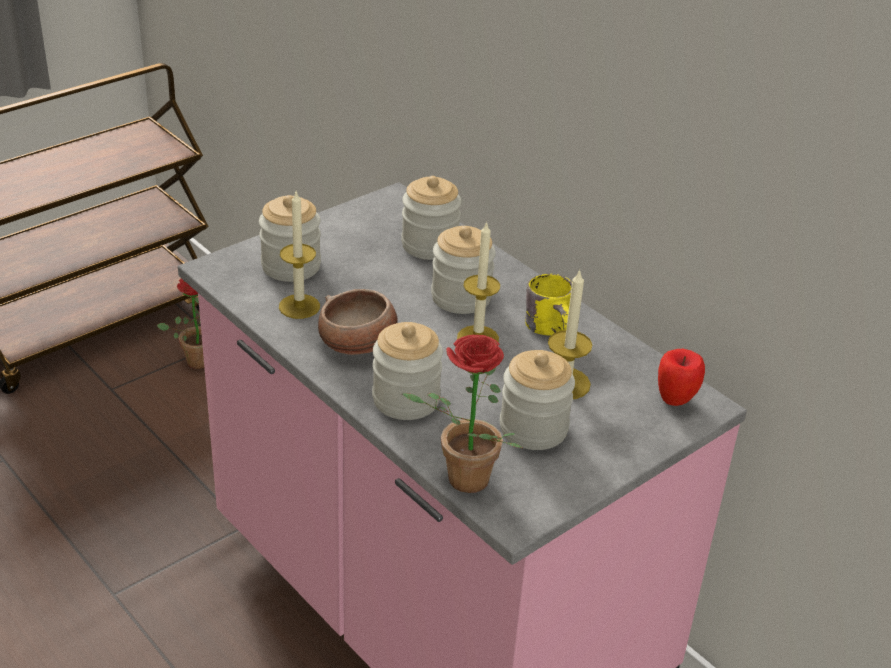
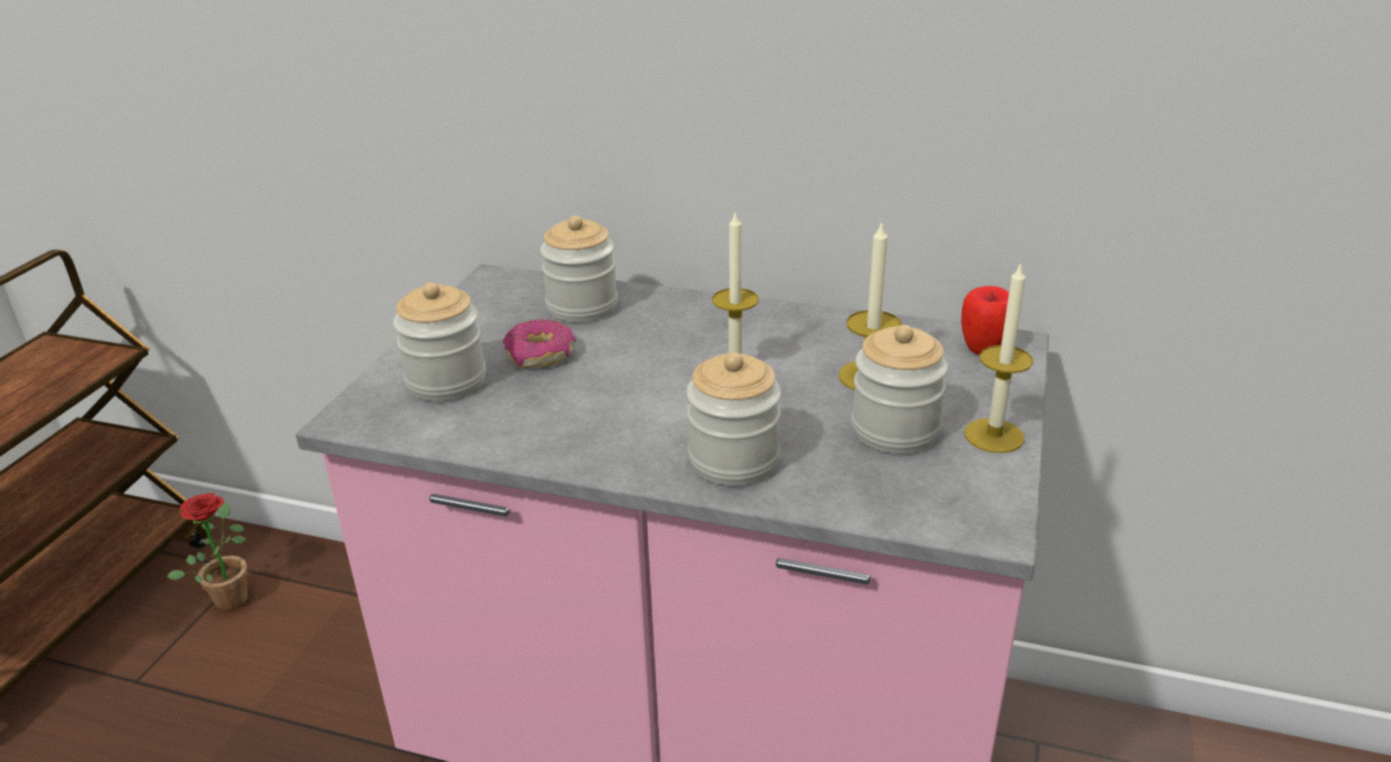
camera: 30 degrees left, 5 degrees down
(299, 306) = (502, 417): candle -> candle (994, 436)
(358, 344) = (615, 428): bowl -> none
(366, 271) = (540, 354): none -> donut
(460, 481) = (891, 517): potted plant -> none
(461, 297) = (672, 341): jar -> none
(554, 329) = (798, 334): yellow mug -> none

